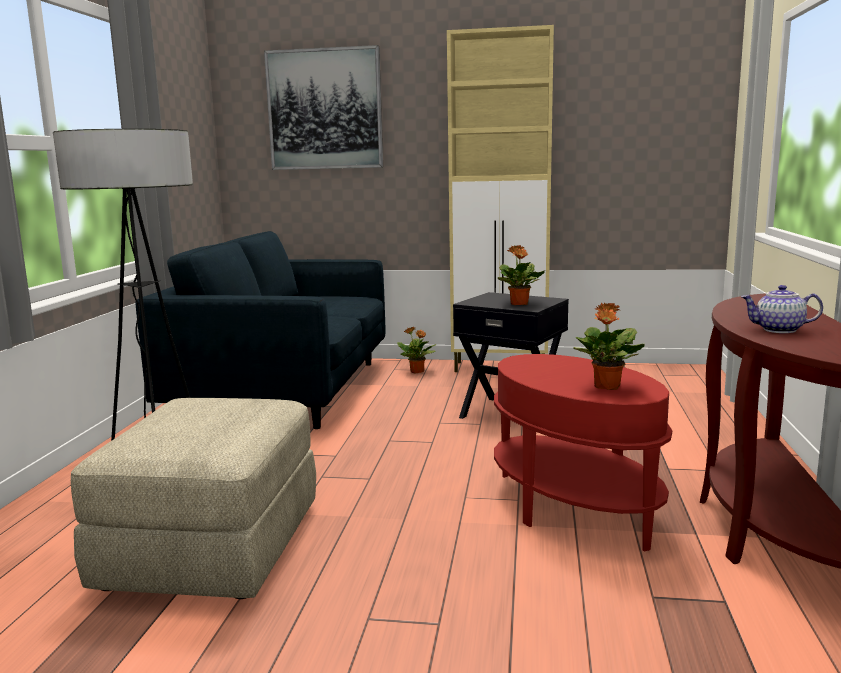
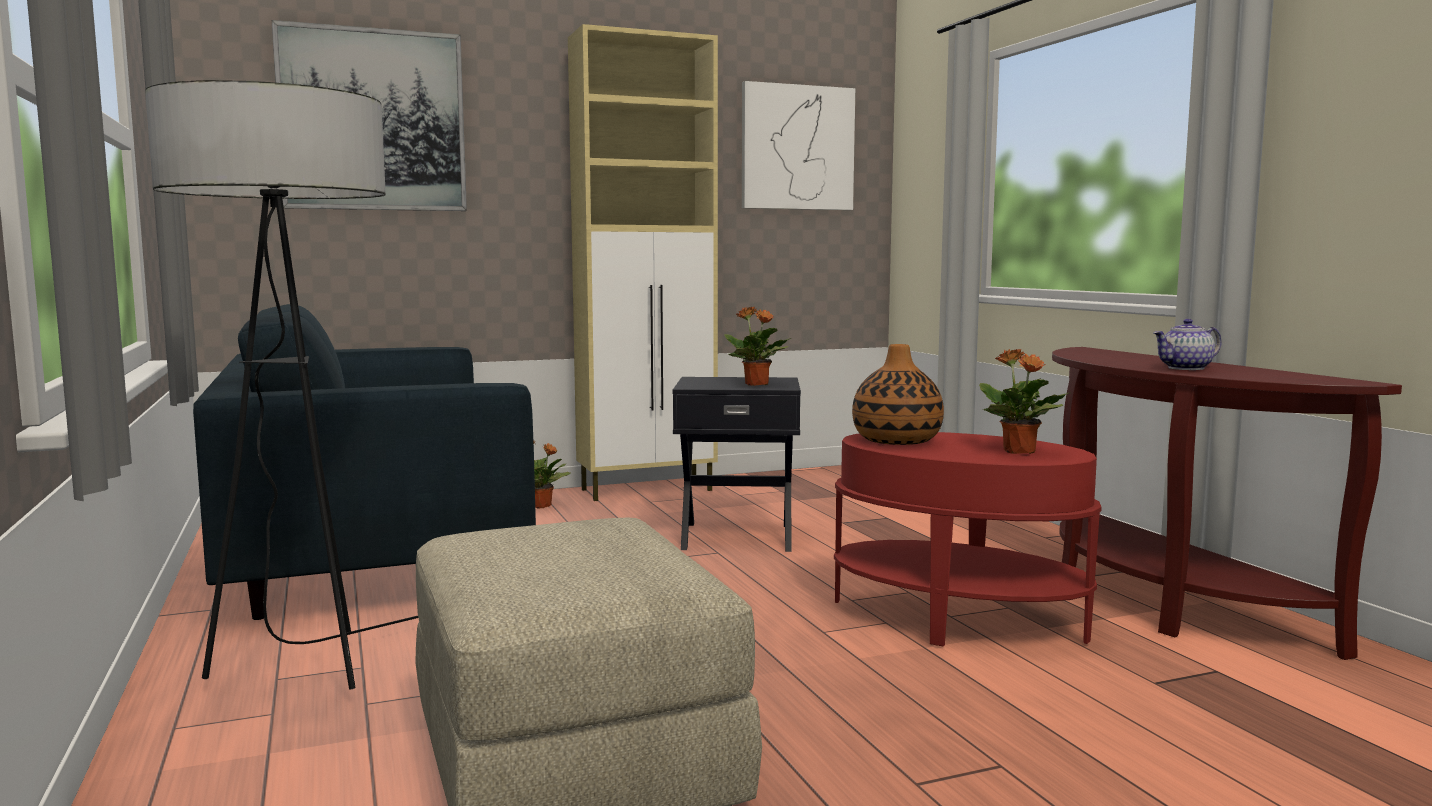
camera: 30 degrees left, 5 degrees down
(537, 364) = (897, 441): none -> vase
(642, 105) = (797, 148): none -> picture

